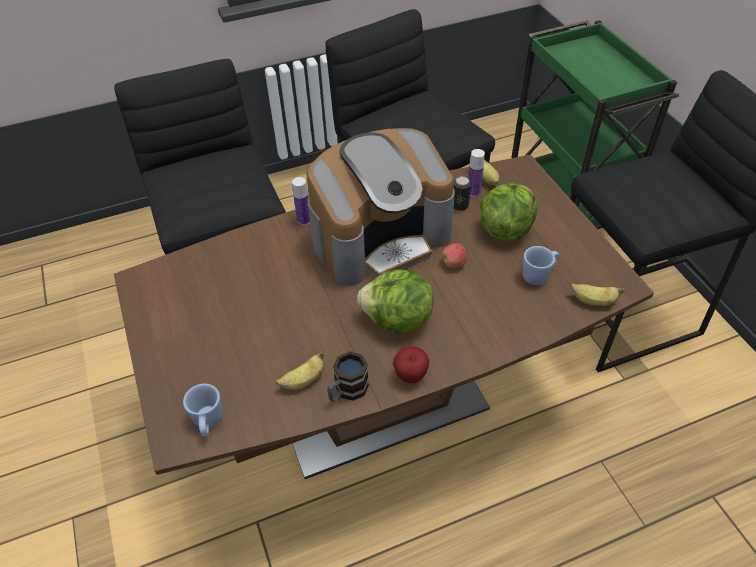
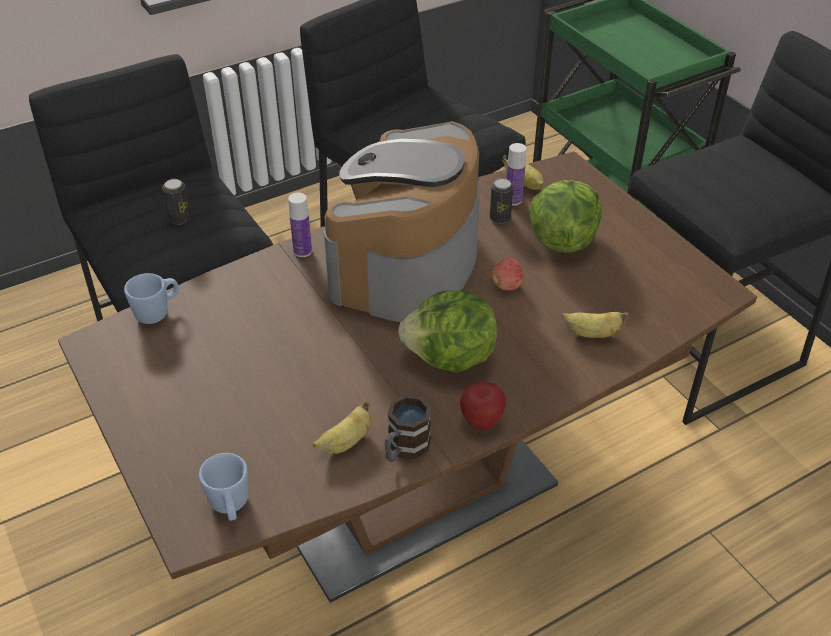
camera: 10 degrees left, 5 degrees down
(218, 186) = (180, 219): none -> can
(380, 237) = (406, 263): coffee machine -> coffee machine turned 150 degrees clockwise
(539, 275) = (615, 289): blue mug -> blue mug (157, 312)
(592, 301) = (686, 313): banana -> banana (592, 334)

